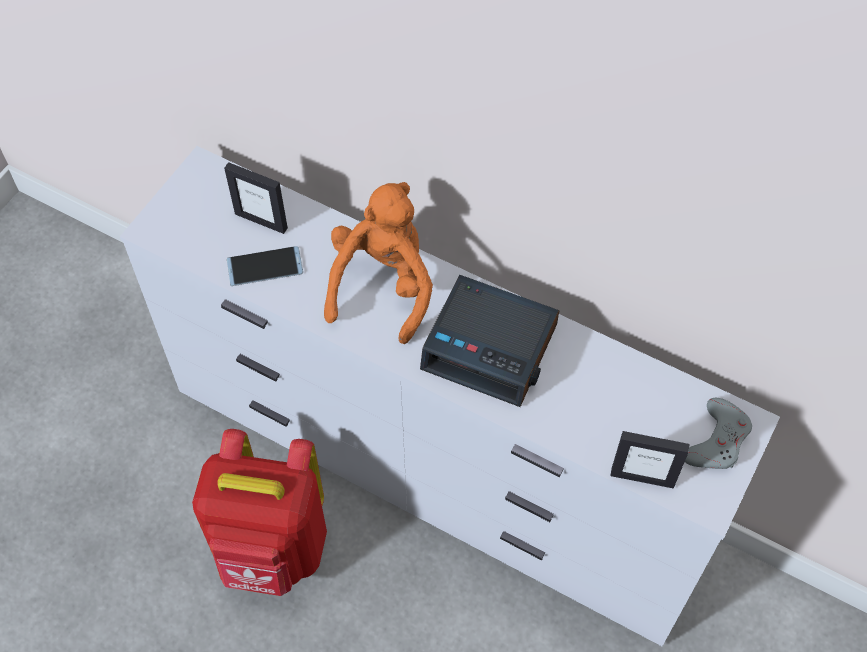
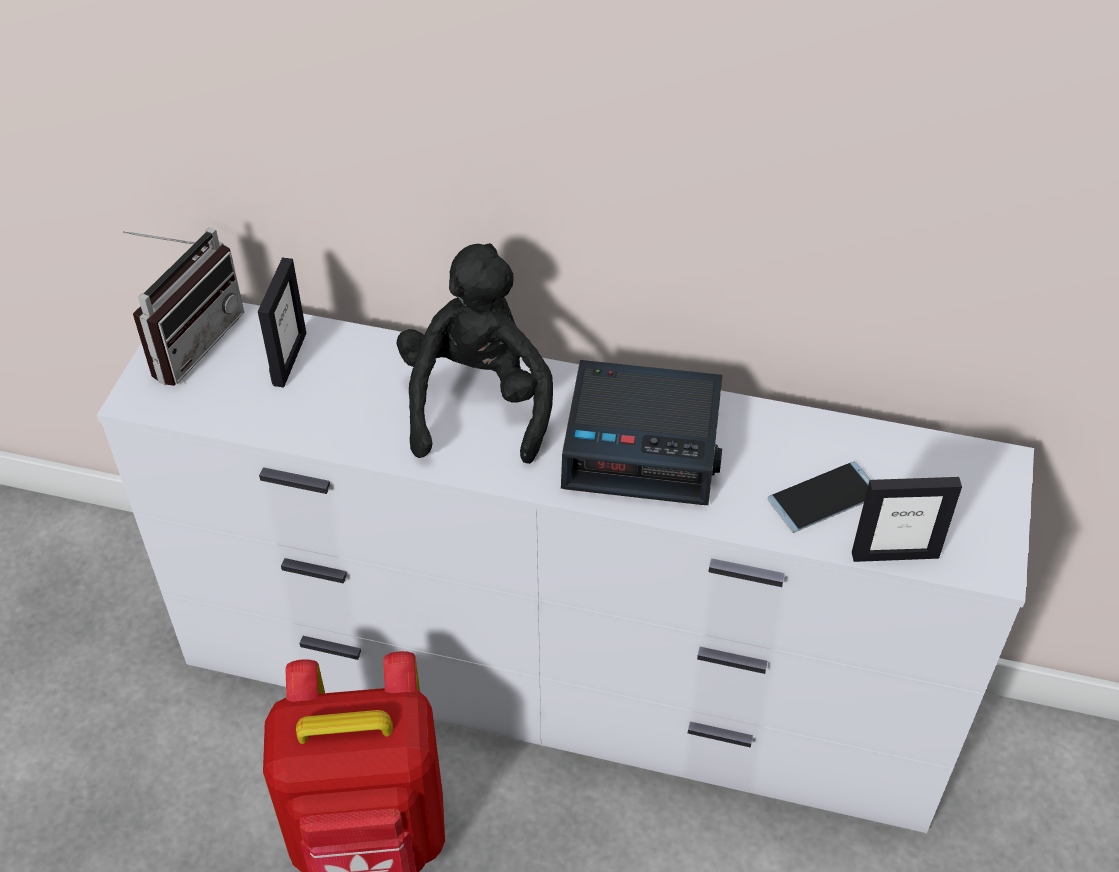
camera: 15 degrees left, 10 degrees down
(196, 190) = (188, 340): none -> radio
(261, 220) = (289, 359): picture frame -> picture frame turned 90 degrees counterclockwise
(265, 266) = (310, 411): phone -> phone (824, 497)
(383, 286) = (477, 402): orange plush toy -> black plush toy
(717, 440) = (970, 491): grey game controller -> none

